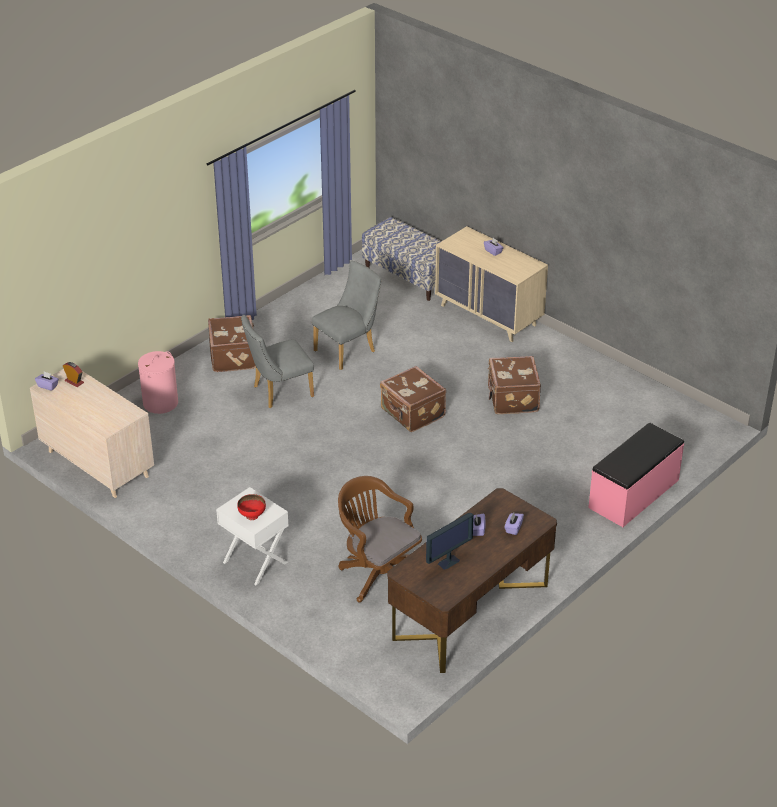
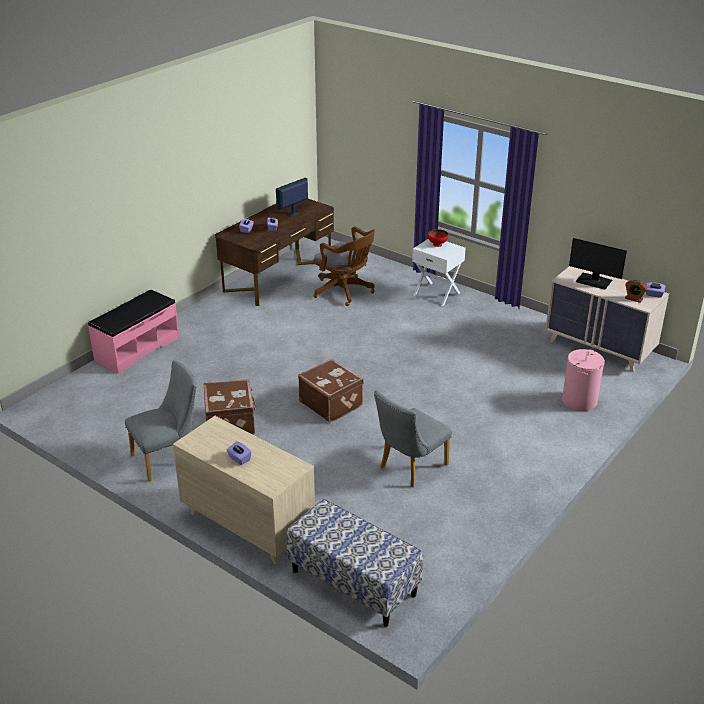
camera: 175 degrees right, 5 degrees down
(100, 408) = (594, 281): none -> monitor
(234, 357) = (532, 453): brown suitcase -> none
(278, 392) = (468, 417): grey chair -> grey chair (169, 458)

